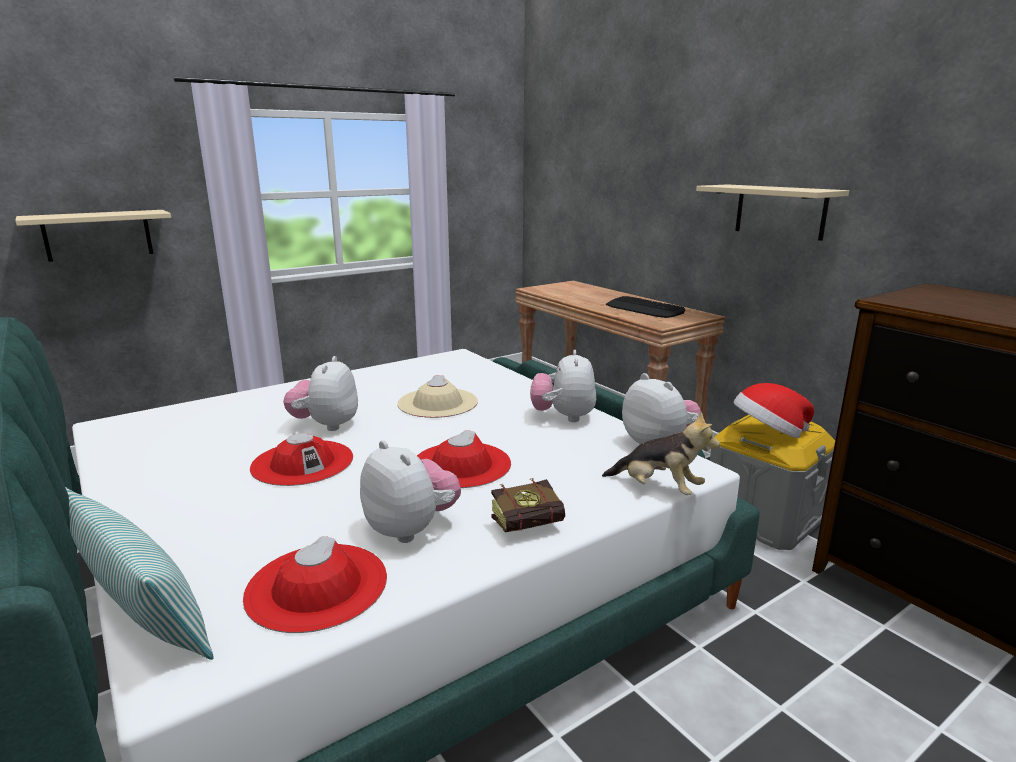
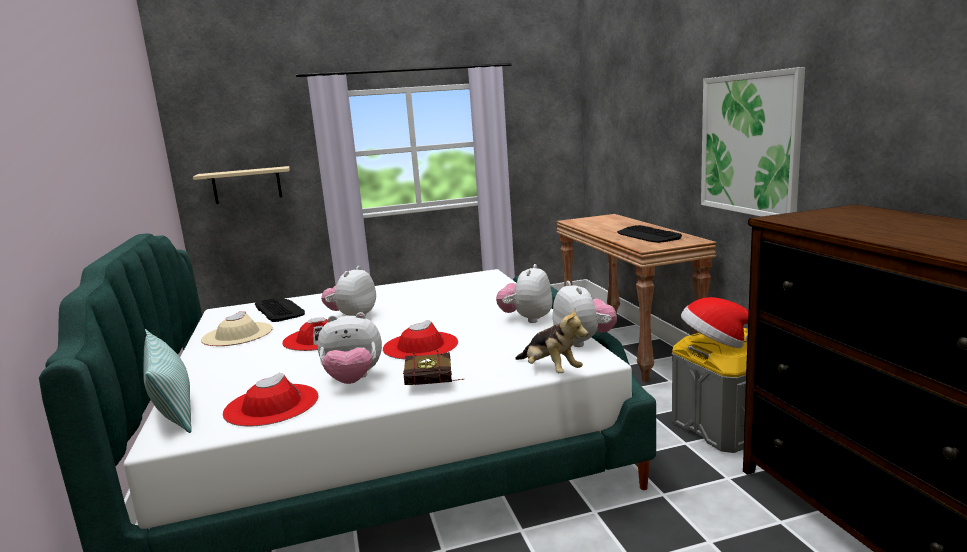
camera: 20 degrees right, 5 degrees down
(203, 420) = (279, 310): none -> keyboard
(411, 529) = (353, 380): plush toy -> plush toy turned 105 degrees clockwise
(437, 403) = (441, 306): beige hat -> beige hat (237, 334)
(780, 211) = (749, 144): beige shelf -> picture

